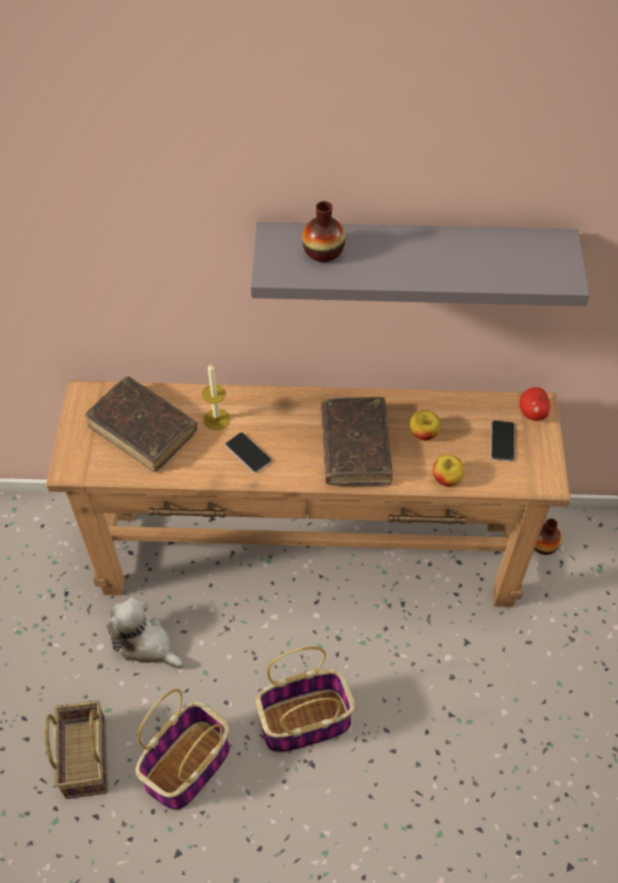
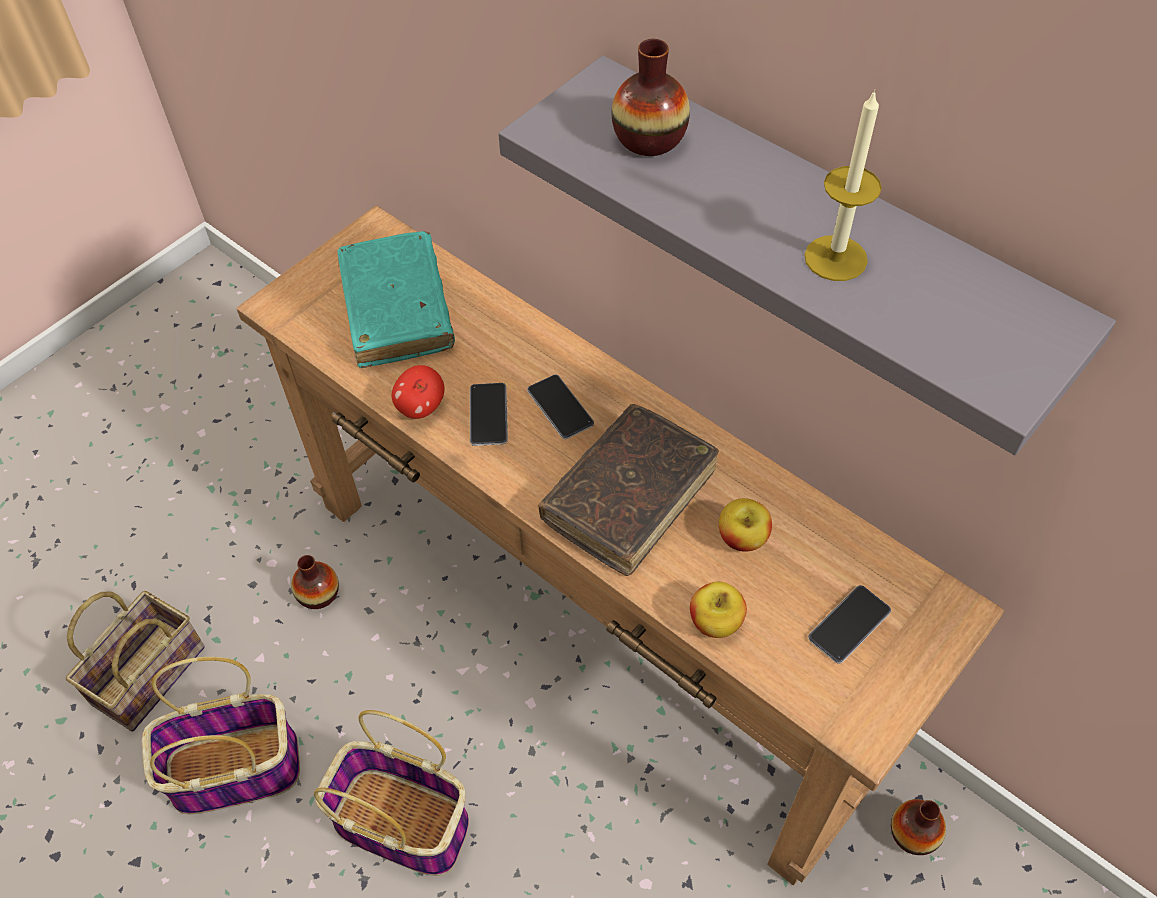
camera: 40 degrees right, 0 degrees up
(143, 430) = (397, 310): brown book -> turquoise book
(145, 643) = (318, 594): plush toy -> vase
(217, 419) = (492, 350): candle -> candle (835, 258)
(280, 427) = (560, 408): none -> phone
(532, 413) = (936, 615): apple -> apple (420, 407)

